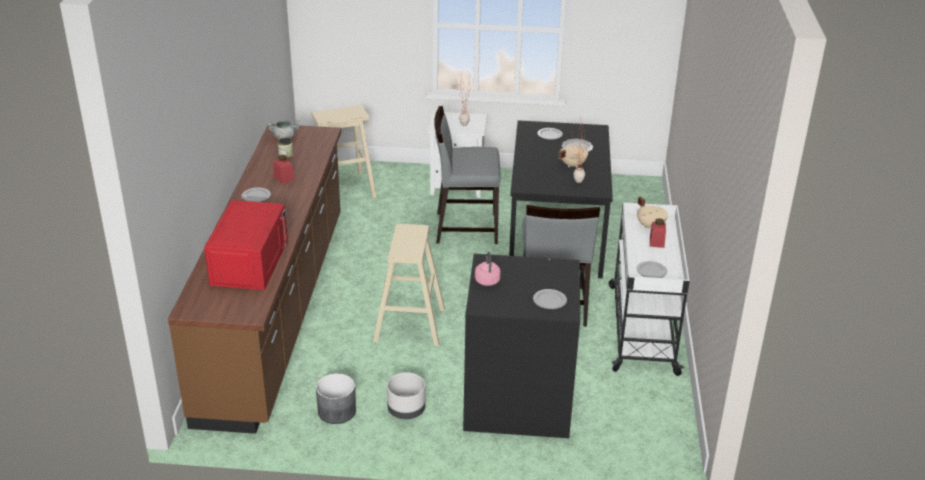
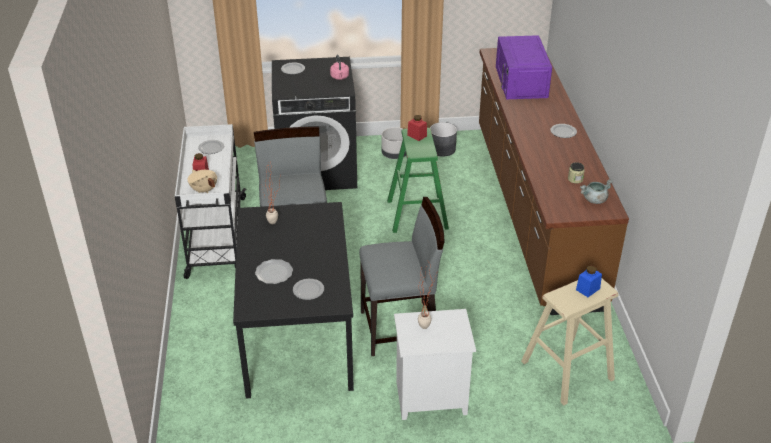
camera: 170 degrees right, 5 degrees up
(249, 261) = (521, 82): red microwave -> purple microwave
(284, 178) = (554, 152): red jar -> red jar (417, 135)
(332, 115) = (588, 289): none -> blue jar
(409, 325) = (417, 214): beige stool -> green stool
(572, 164) = (279, 245): beige cooking pot -> none

